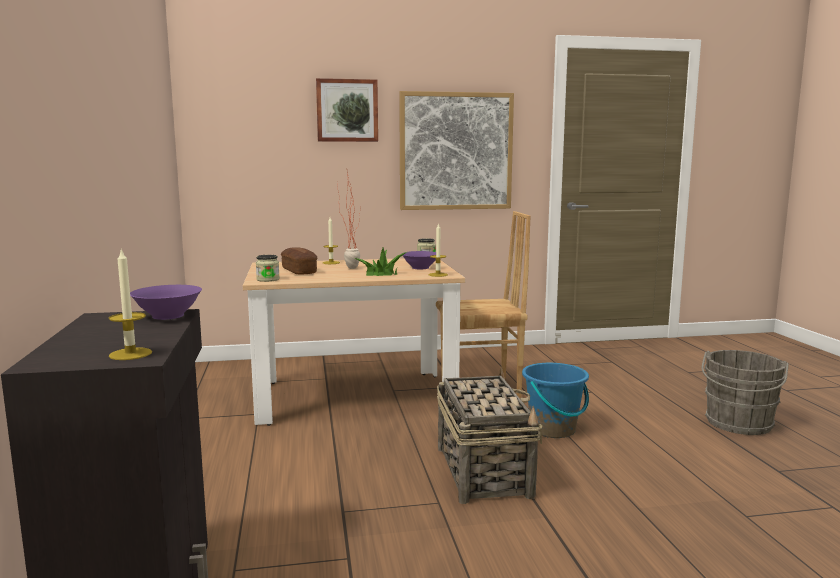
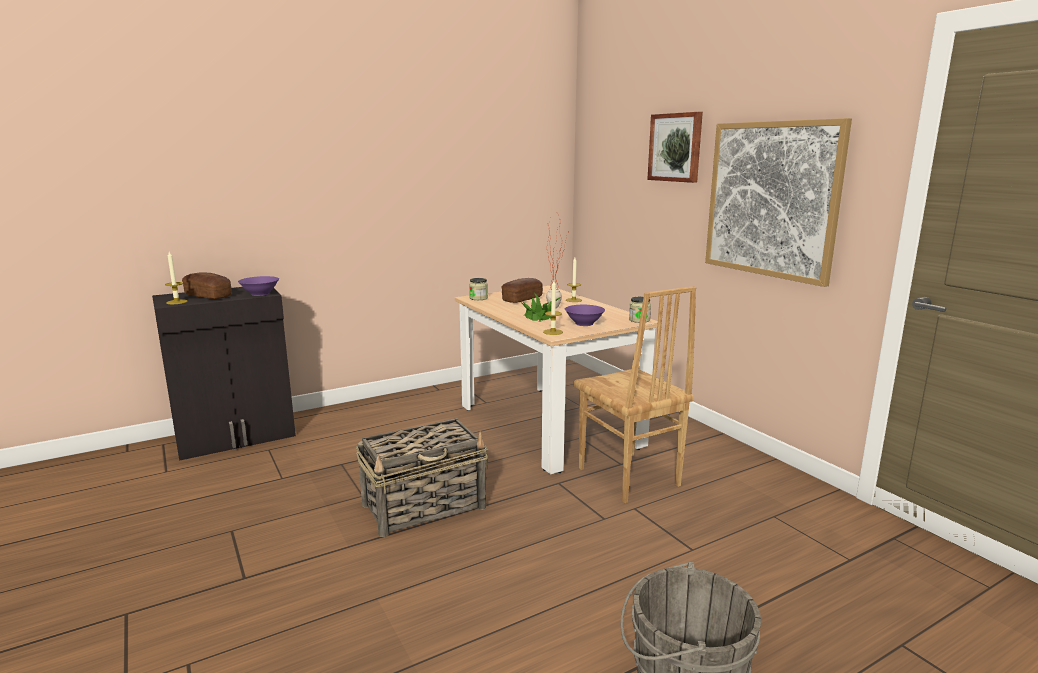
camera: 70 degrees right, 5 degrees up
(114, 339) = (208, 296): none -> bread
(553, 429) = (543, 532): blue bucket -> none

